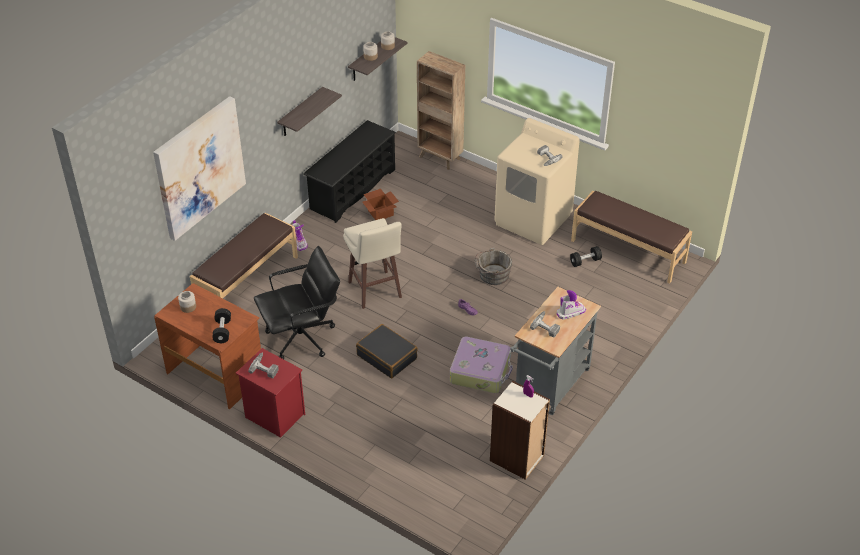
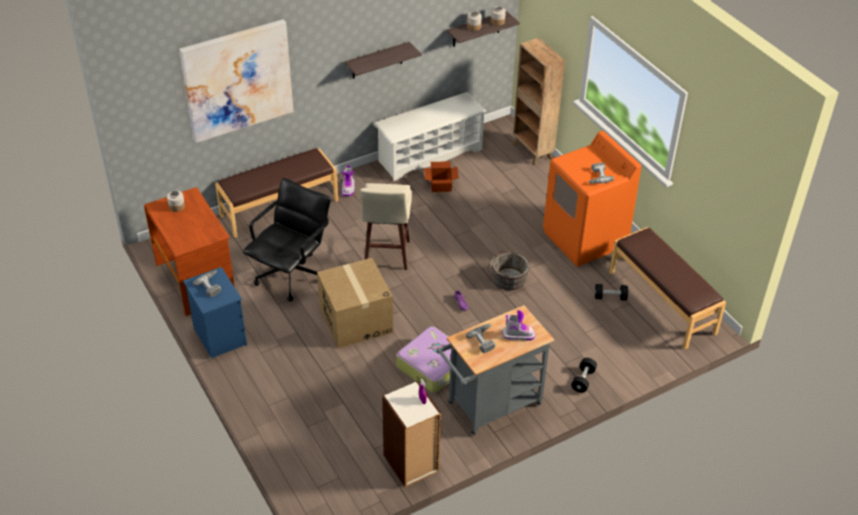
camera: 25 degrees right, 0 degrees up
(222, 331) = (189, 238): black dumbbell -> black dumbbell (583, 380)
(273, 415) = (218, 336): red nightstand -> blue nightstand
(302, 338) = (291, 275): black office chair -> black office chair turned 60 degrees counterclockwise
(352, 189) = (430, 155): black shoe rack -> white shoe rack
(387, 357) = (355, 320): black suitcase -> cardboard box
(533, 219) = (585, 239): beige washing machine -> orange washing machine

